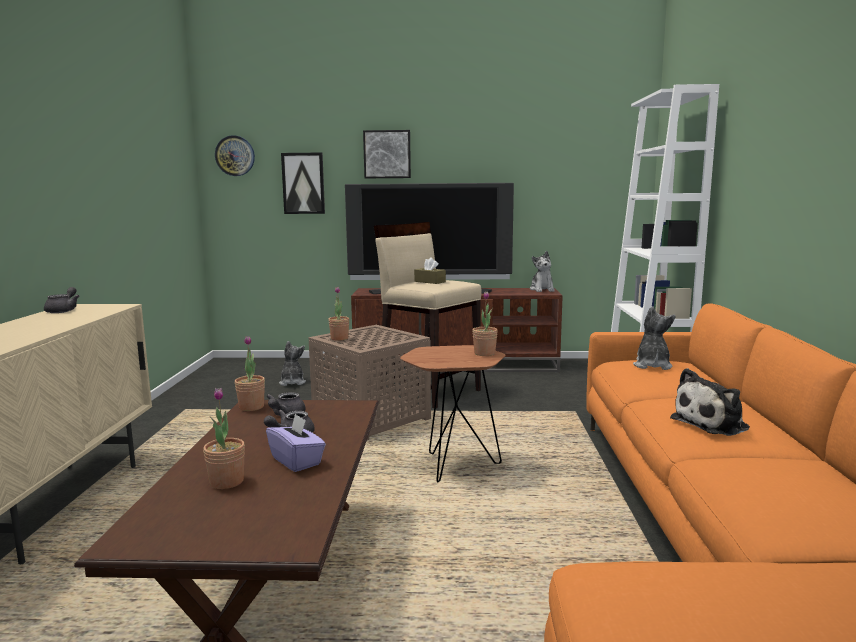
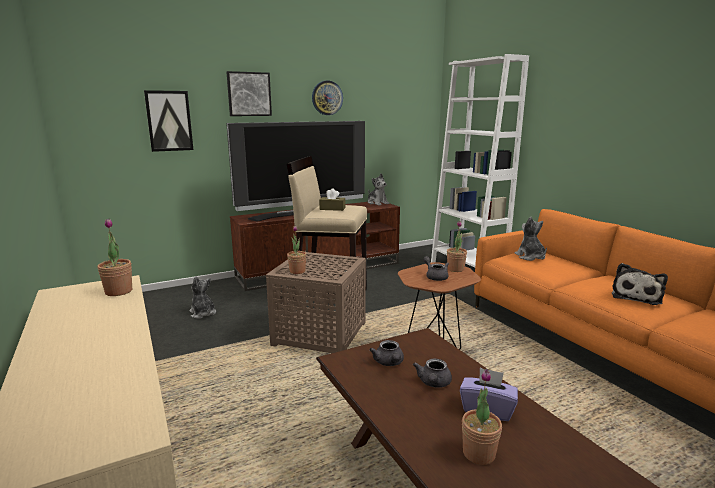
camera: 30 degrees left, 5 degrees up
(63, 310) = (63, 302): grey teapot -> grey teapot (435, 276)
(235, 156) = (89, 92): wall clock -> wall clock (327, 98)
(251, 407) = (345, 363): potted plant -> potted plant (118, 291)

